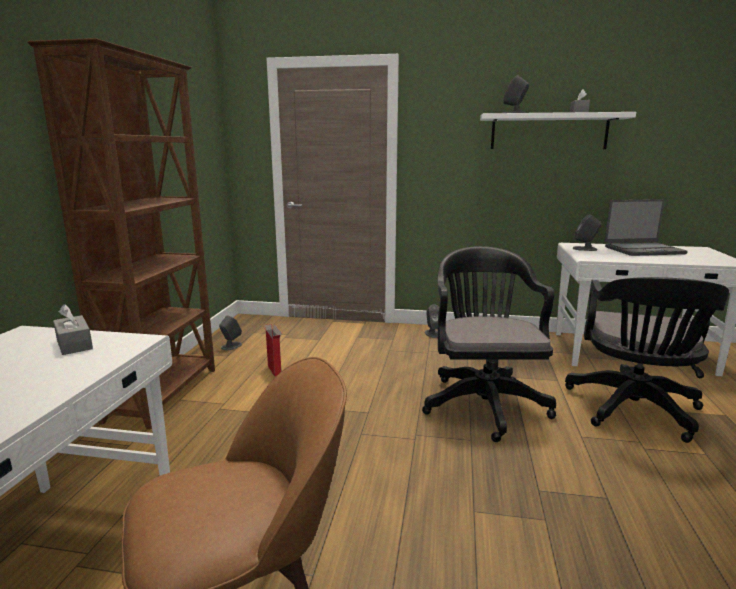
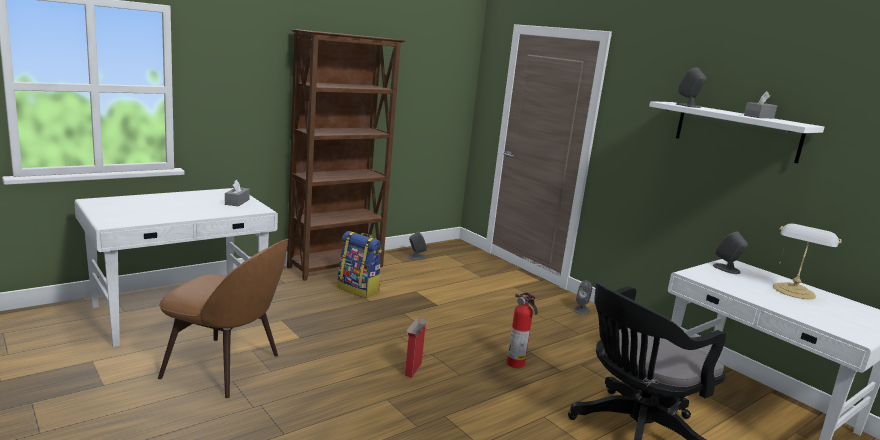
camera: 40 degrees right, 0 degrees up
(233, 406) = (359, 289): none -> backpack
(274, 371) = (416, 282): cardboard box -> cardboard box (413, 369)
(483, 402) = (516, 364): black office chair -> fire extinguisher
(643, 250) = (794, 292): laptop -> table lamp

